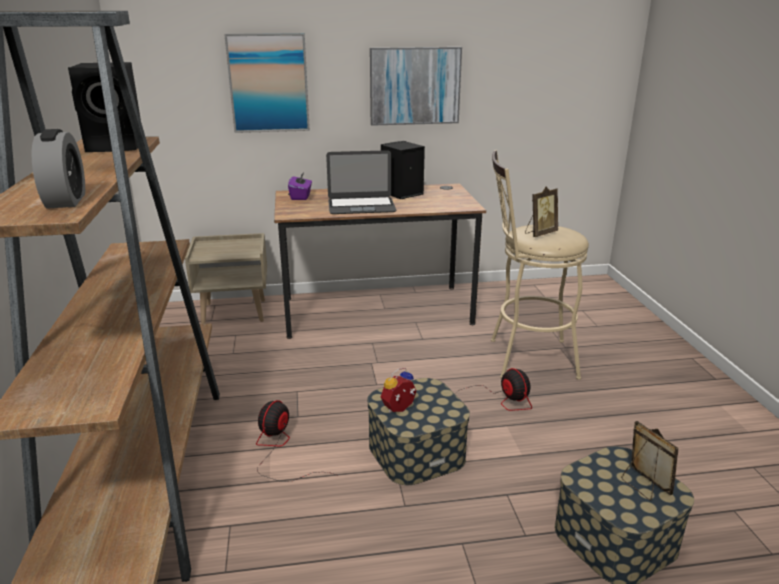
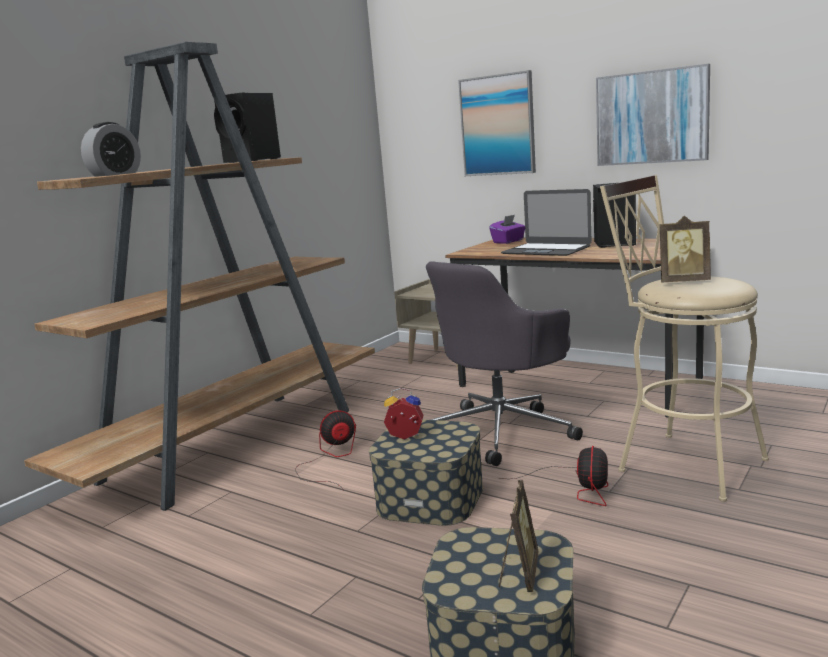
camera: 45 degrees right, 10 degrees down
(383, 371) = (502, 431): none -> grey office chair

